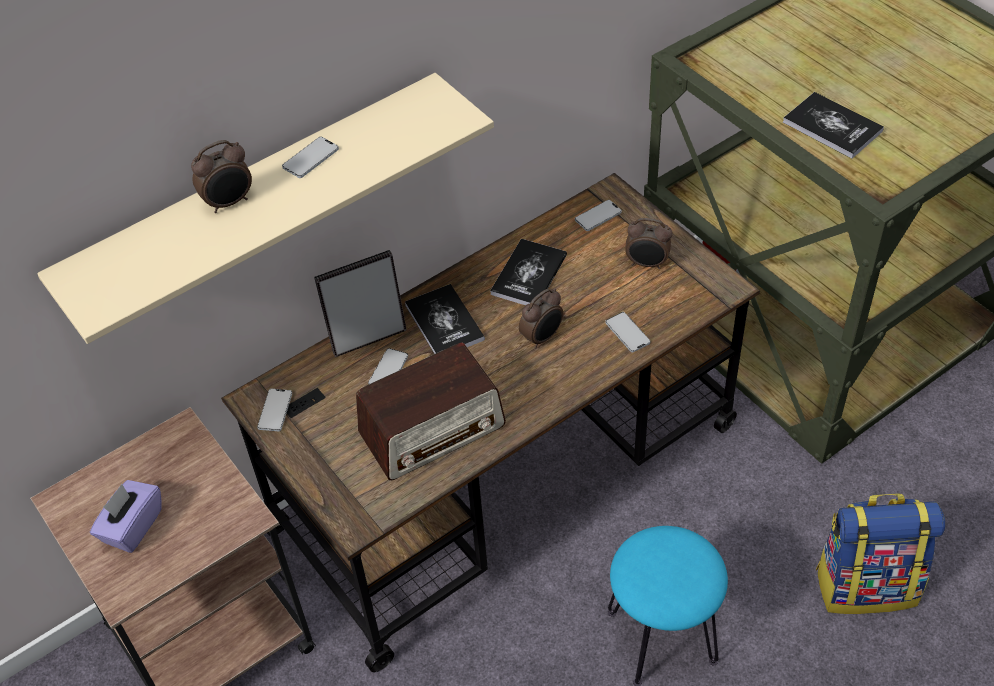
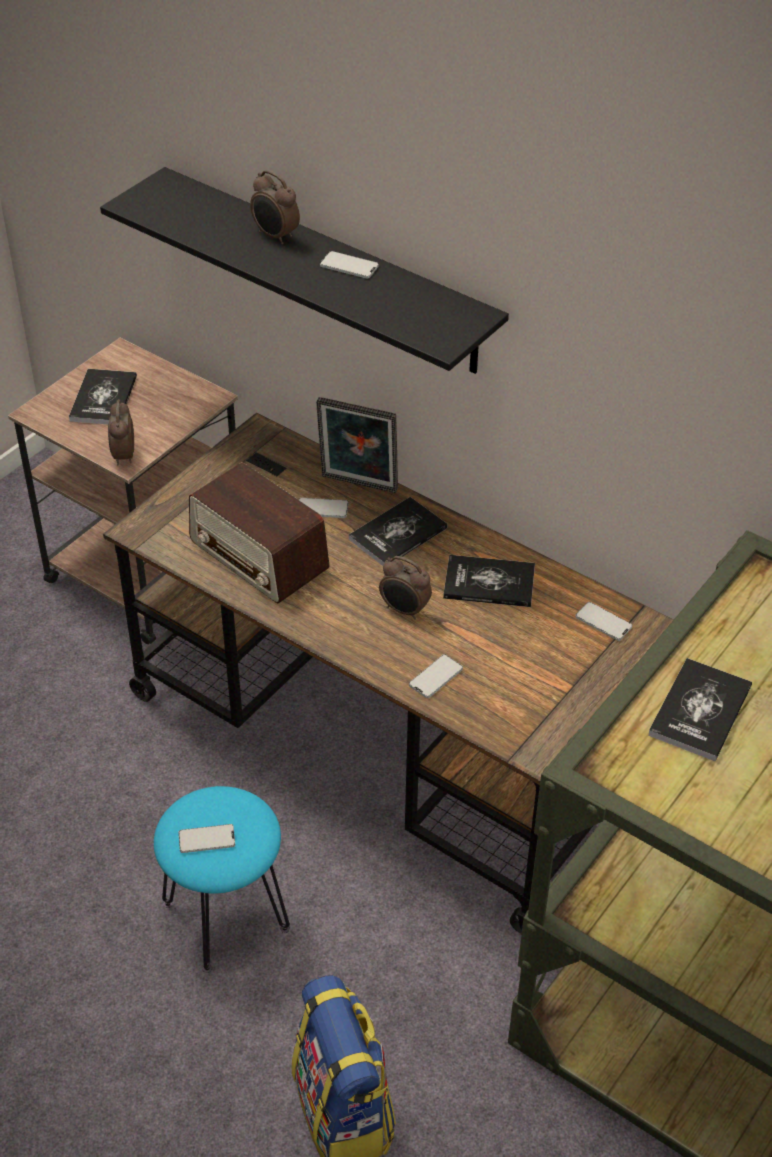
camera: 70 degrees right, 5 degrees down
(132, 526) = (103, 398): purple tissue box -> book
(256, 198) = (327, 271): beige shelf -> black shelf
(275, 410) = (250, 448): phone -> phone (207, 839)
(368, 338) = (358, 486): picture frame -> picture frame turned 150 degrees clockwise
(647, 264) = (546, 676): alarm clock -> alarm clock (123, 456)

